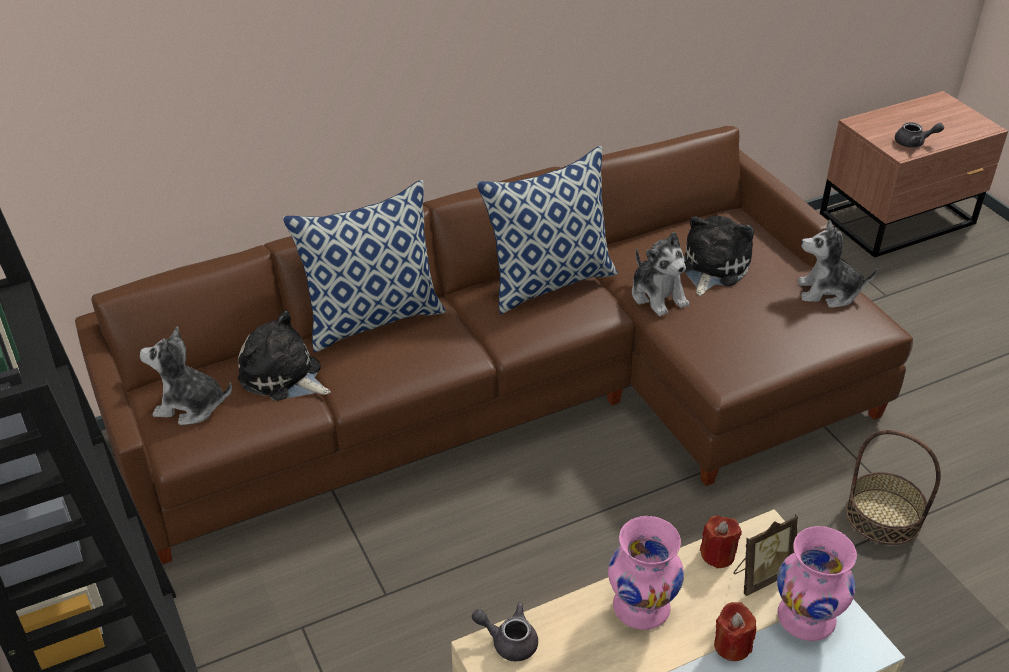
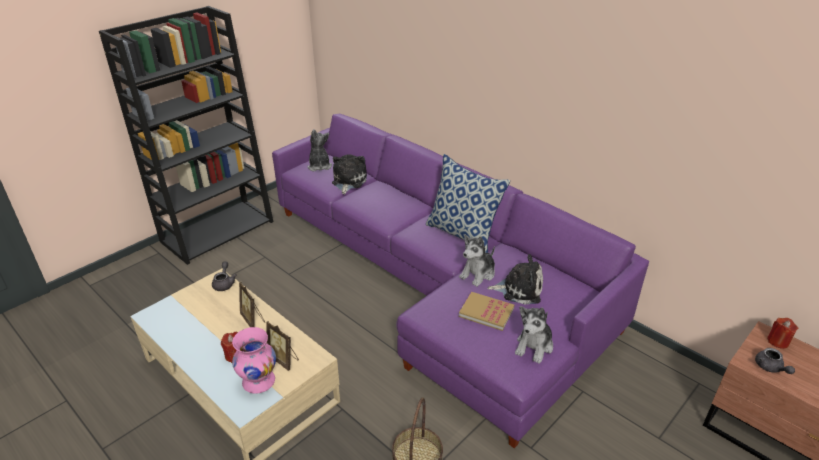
camera: 70 degrees right, 5 degrees down
(373, 319) = (399, 192): pillow -> none
(525, 391) = (440, 283): brown sofa -> purple sofa
(642, 606) = (253, 320): pink vase -> picture frame
(717, 555) = (295, 341): red candle -> red candle (778, 341)
(754, 311) = (486, 312): none -> book
(828, 293) = (534, 346): plush toy -> plush toy turned 135 degrees counterclockwise

